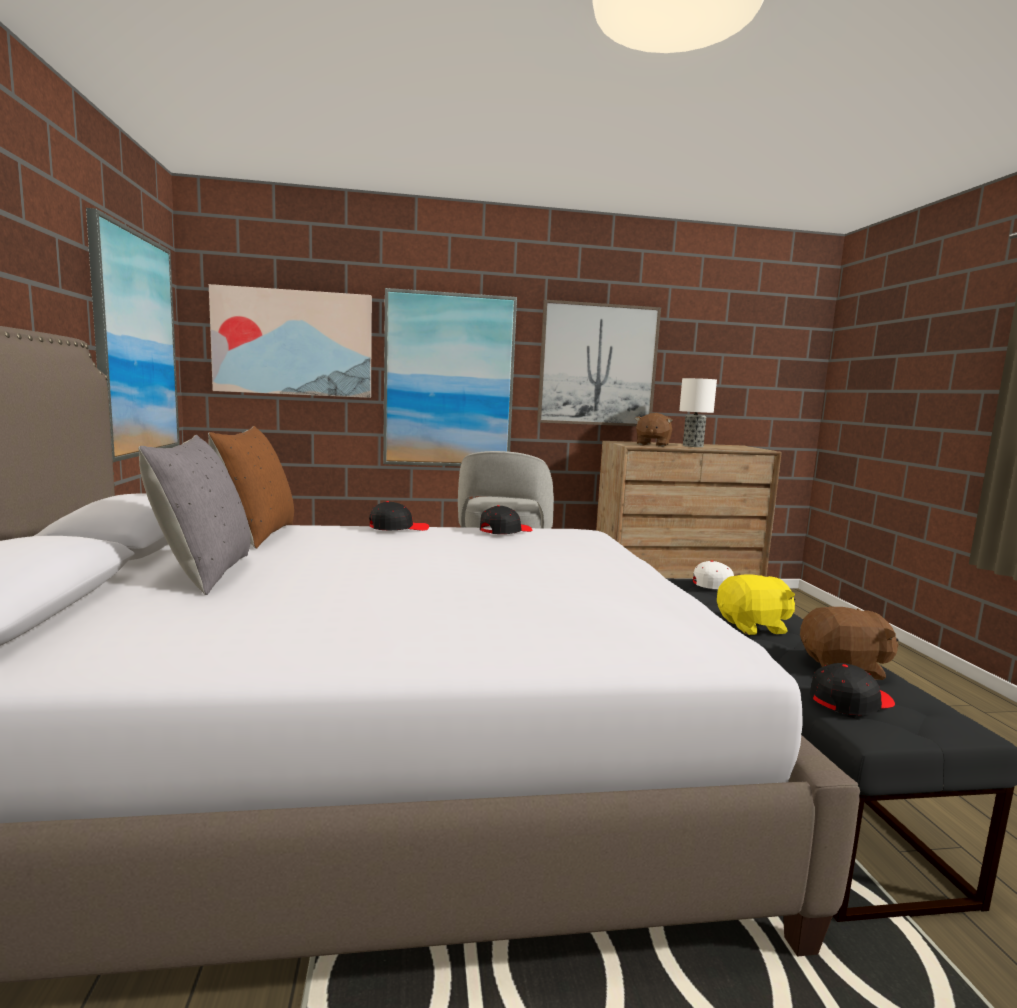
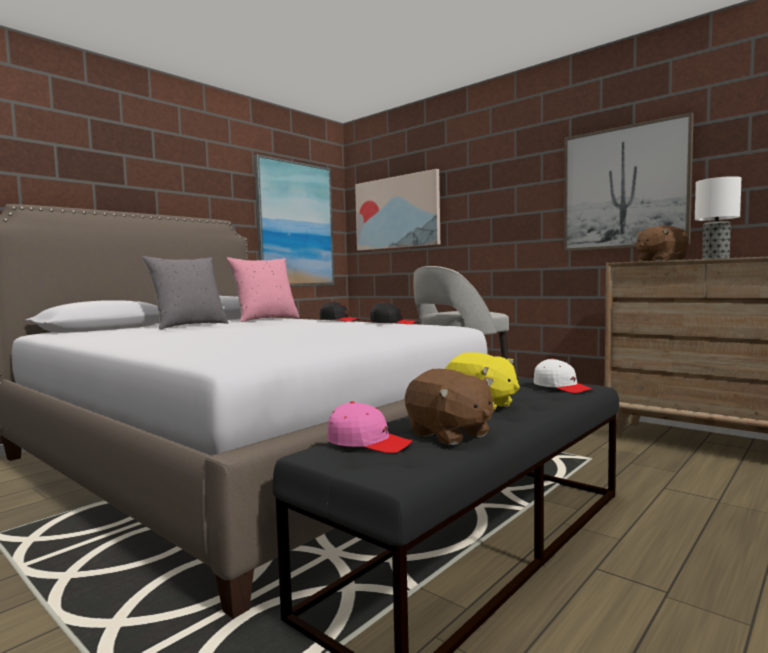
camera: 50 degrees right, 5 degrees down
(256, 535) = (265, 319): brown pillow -> pink pillow
(449, 381) = (492, 224): picture -> none
(850, 701) = (368, 443): black cap -> pink cap

